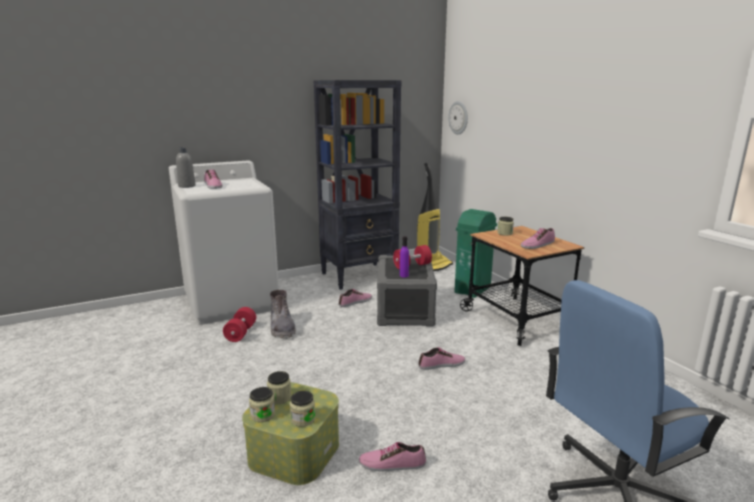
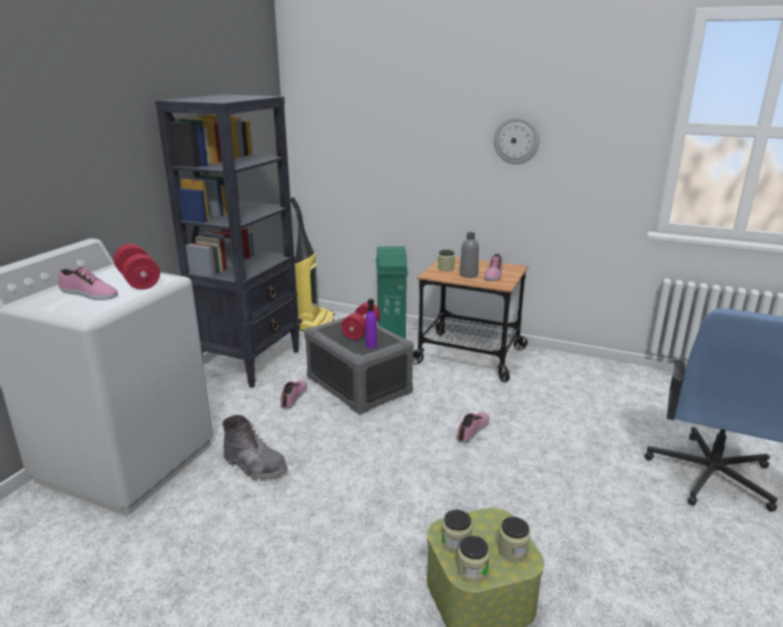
camera: 40 degrees left, 5 degrees up
(187, 186) = (43, 305): grey bottle -> grey bottle (468, 275)
(241, 333) = (210, 497): red dumbbell -> red dumbbell (139, 281)
(392, 463) = (568, 548): shoe -> none
(458, 118) = (316, 136): wall clock -> wall clock (516, 140)

